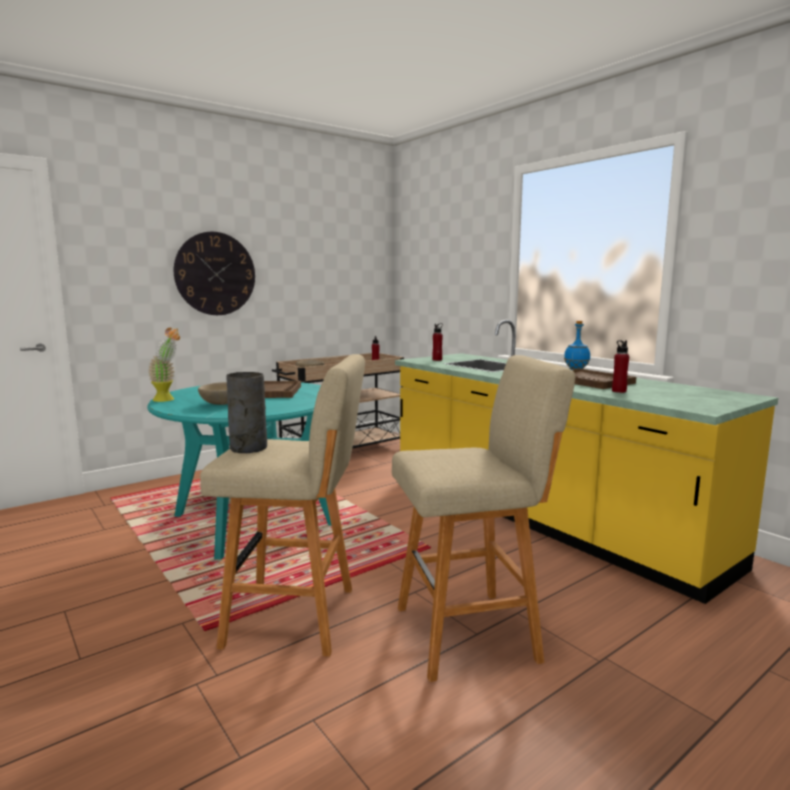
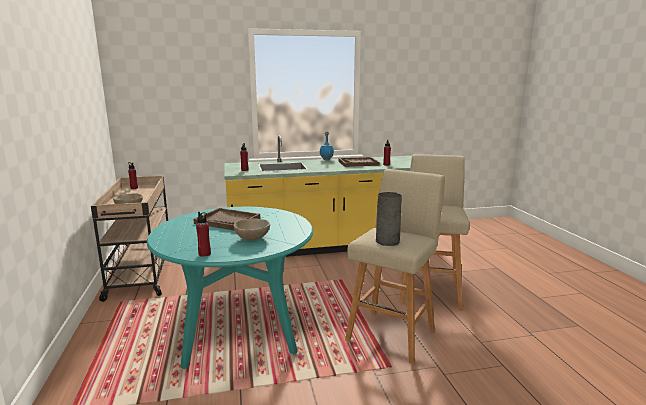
camera: 65 degrees left, 5 degrees up
(168, 400) = (204, 254): potted plant -> red bottle
(215, 274) = (39, 121): wall clock -> none

